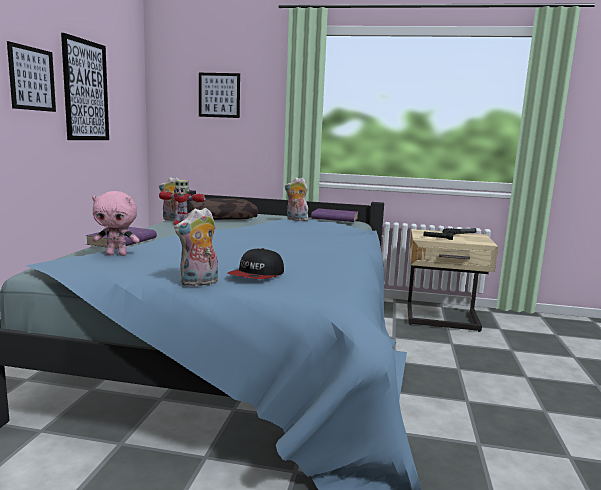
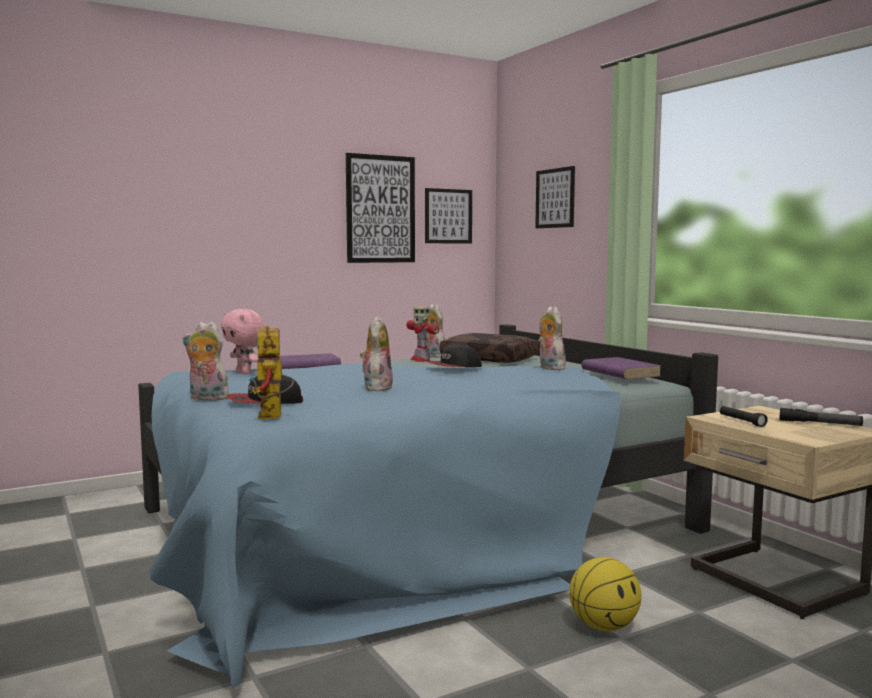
camera: 50 degrees right, 5 degrees down
(32, 79) = (300, 203): picture -> picture (448, 216)
(245, 226) = (453, 366): none -> cap
(272, 249) = (376, 388): none -> plush toy
(319, 285) = (273, 417): none -> toy robot
(443, 366) = (604, 626): none -> basketball

